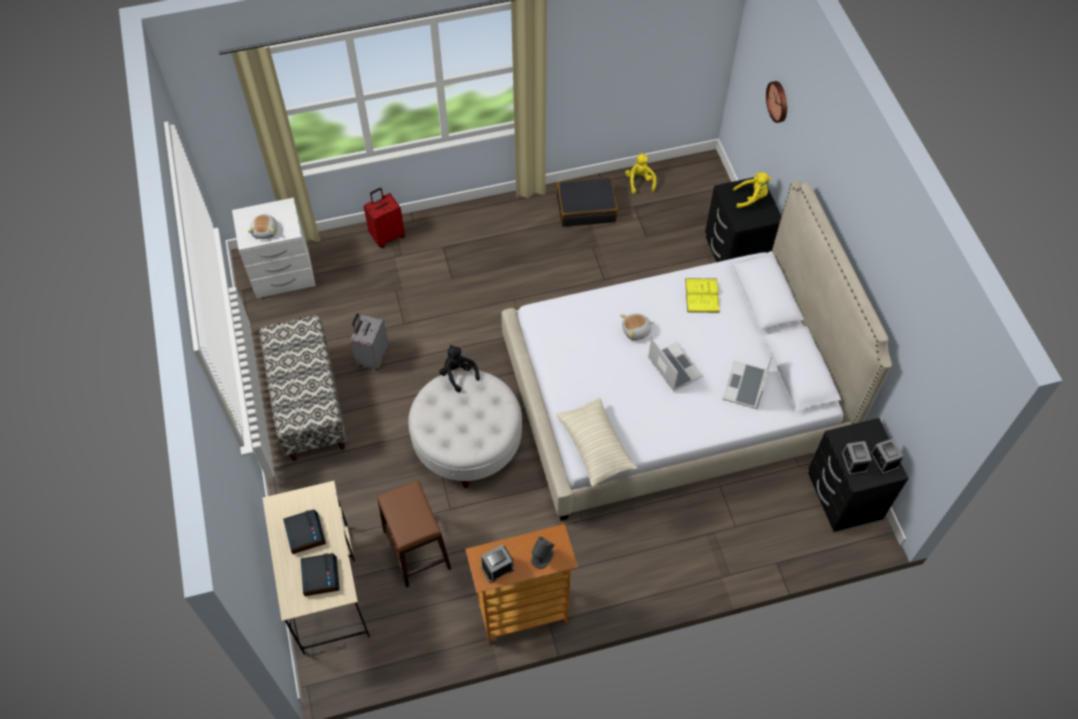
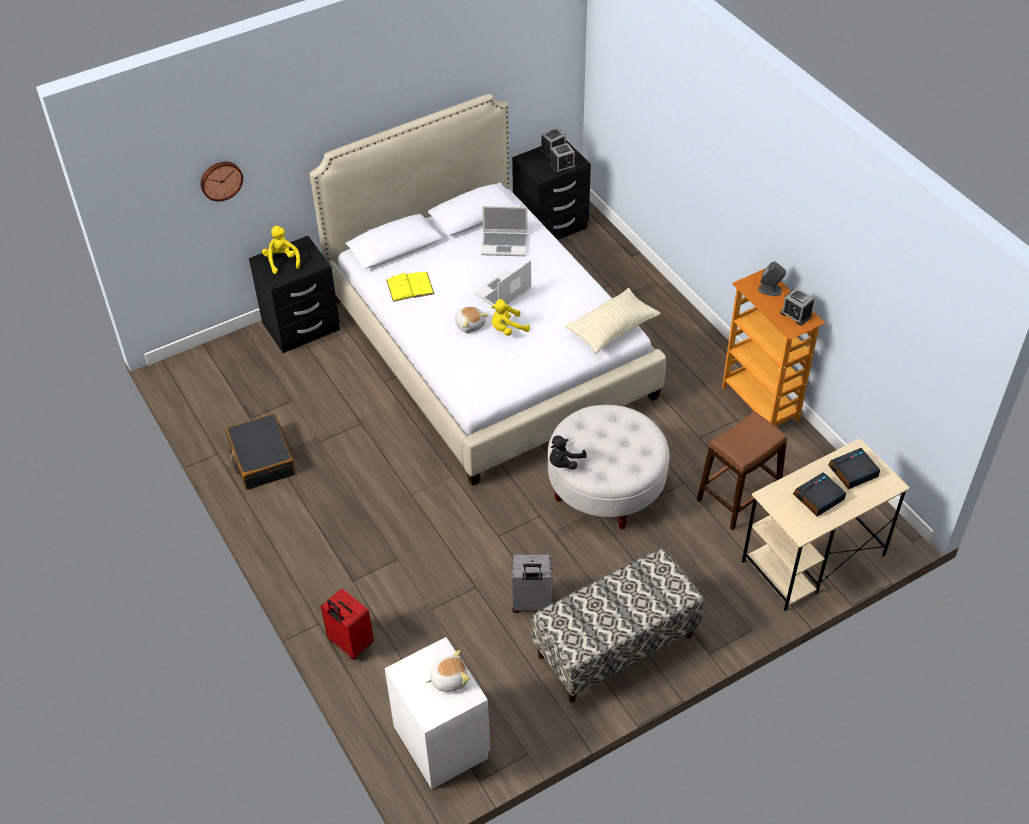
camera: 105 degrees left, 10 degrees down
(639, 181) = (211, 420): yellow plush toy -> yellow plush toy (507, 329)

